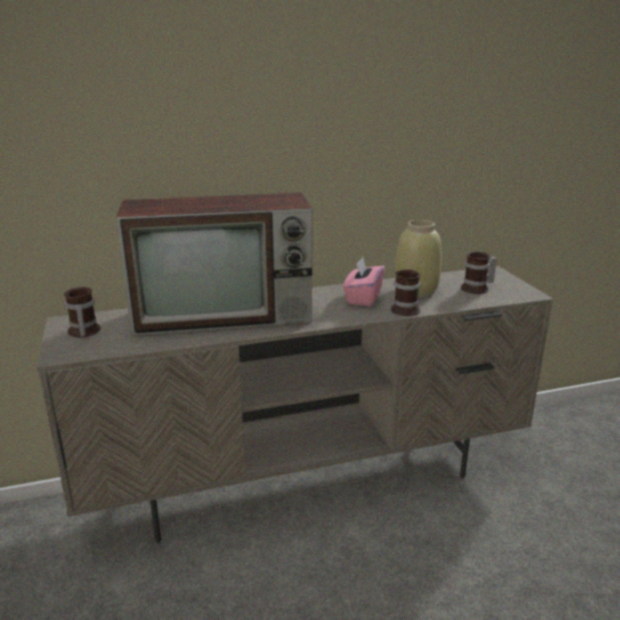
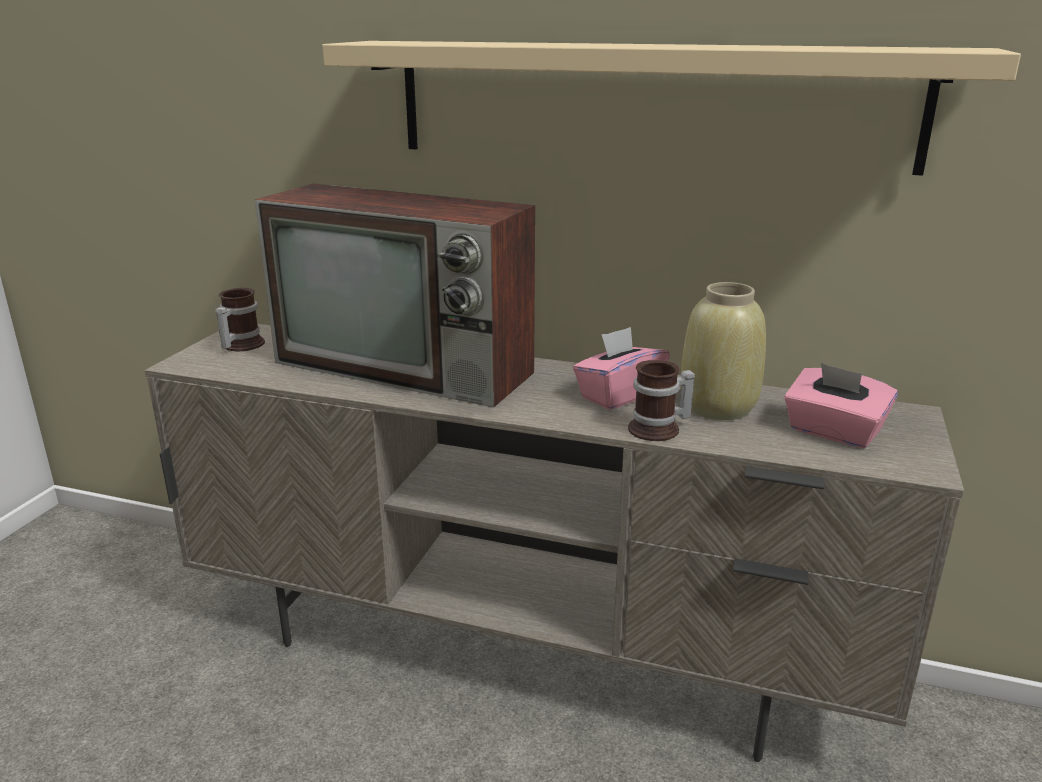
camera: 35 degrees right, 0 degrees up
(347, 123) = (647, 103): none -> beige shelf
(477, 289) = (833, 432): mug -> pink tissue box

